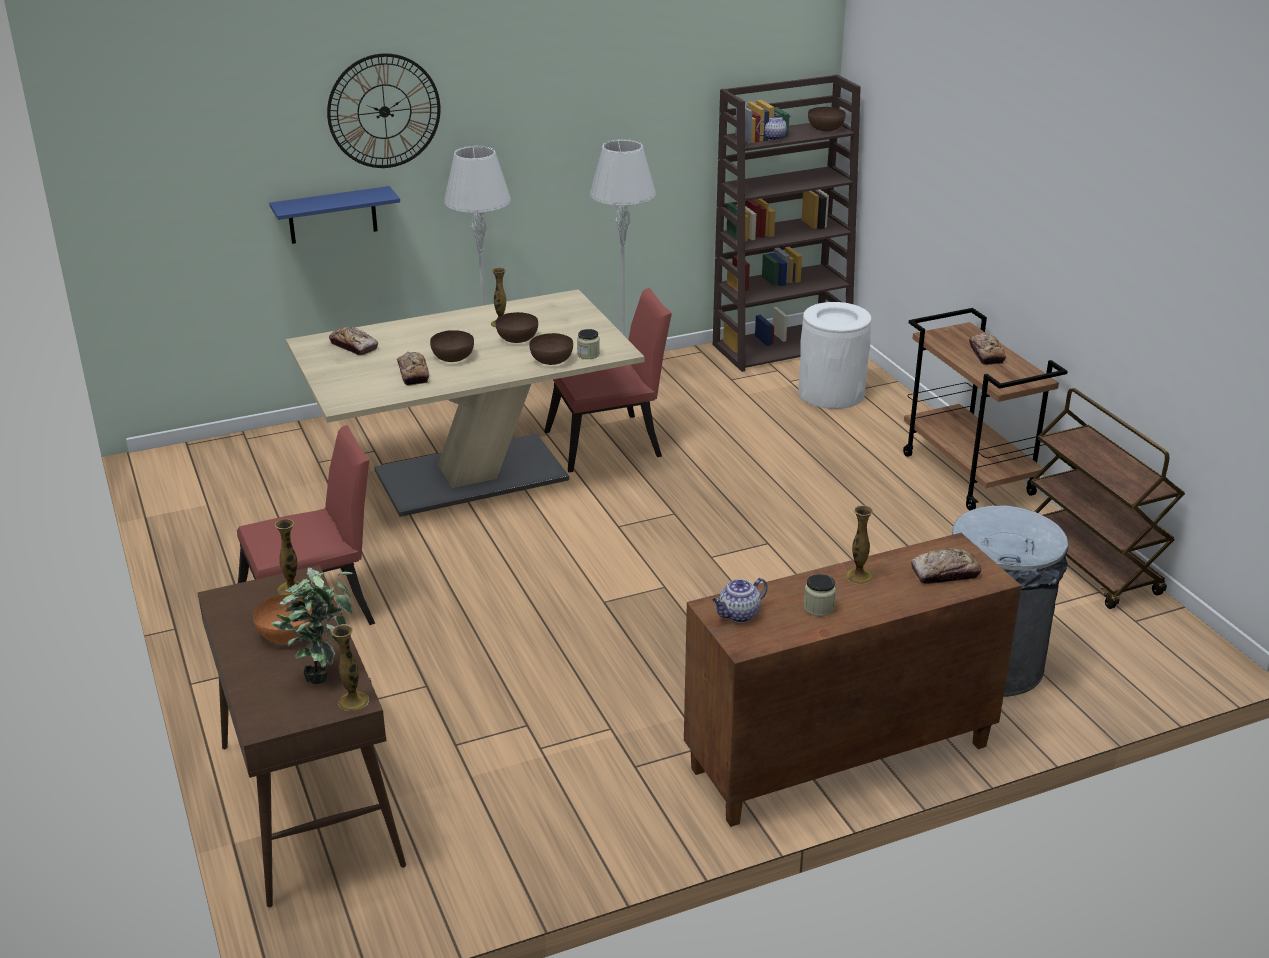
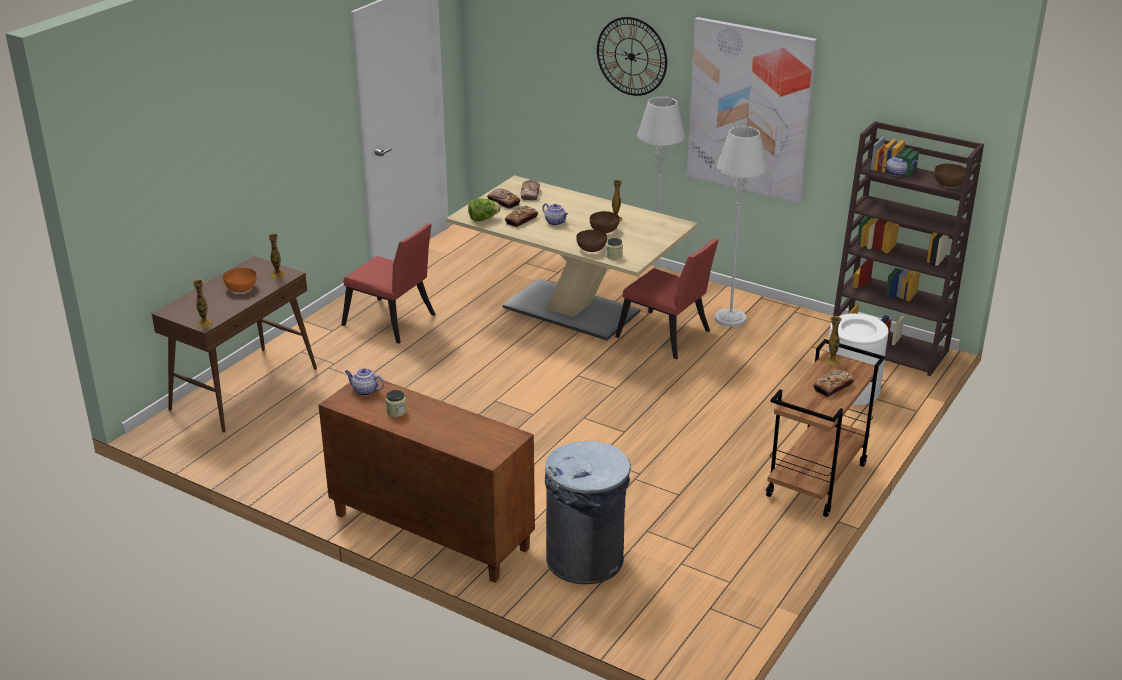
camera: 55 degrees right, 0 degrees up
(322, 672) = (220, 308): potted plant -> none
(332, 215) = (593, 113): blue shelf -> none
(370, 395) = (483, 219): none -> lettuce
(453, 357) = (555, 222): brown bowl -> teapot
(562, 129) = (749, 109): none -> picture
(859, 576) = (443, 414): vase -> vase (832, 361)
(944, 573) = (477, 441): bread -> bread (503, 202)
(1090, 565) = (761, 568): brown cart -> none

